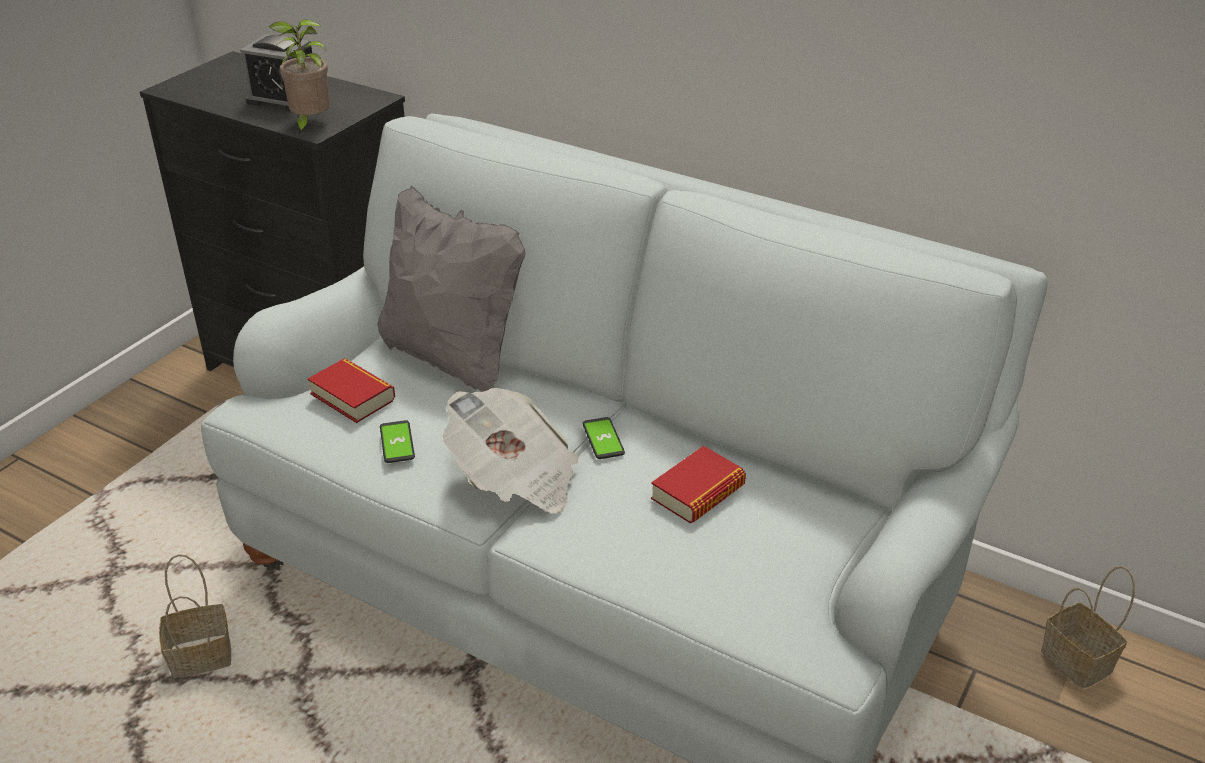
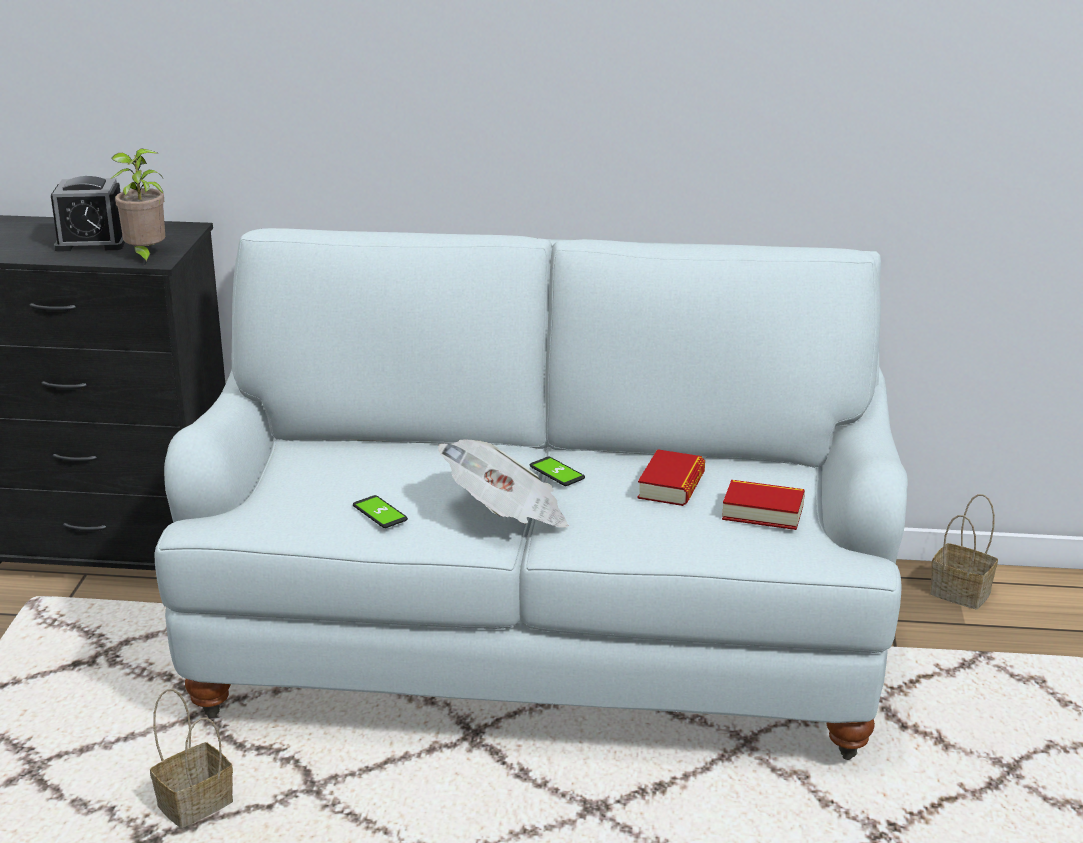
camera: 25 degrees left, 10 degrees down
(352, 397) = (303, 491): book -> book (763, 512)
(452, 358) = (367, 447): grey pillow -> none

